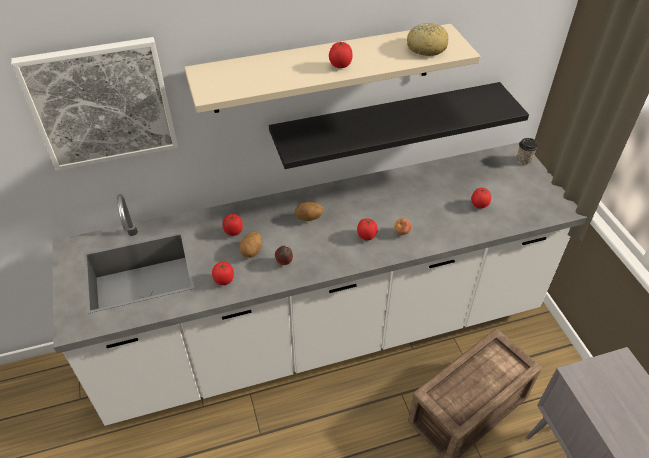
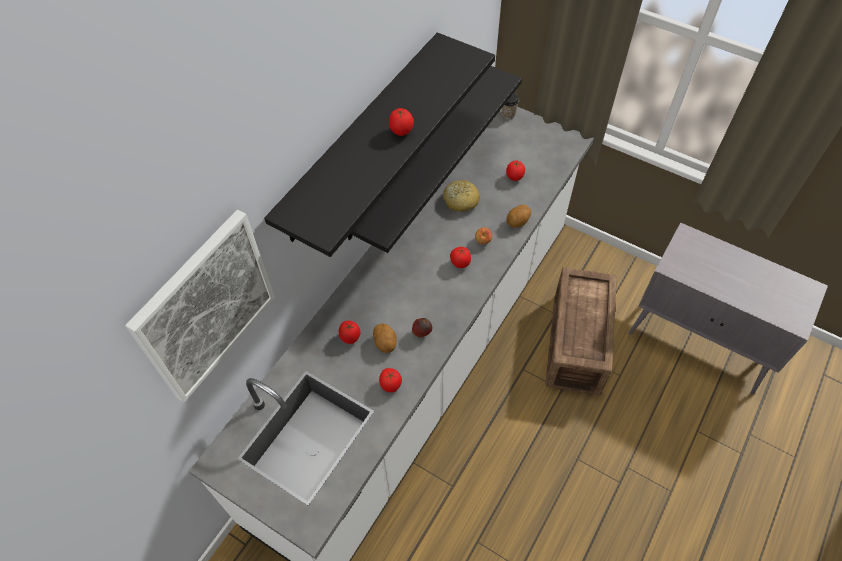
camera: 40 degrees left, 10 degrees up
(309, 218) = (399, 280): potato -> potato (518, 222)
(323, 68) = (361, 138): beige shelf -> black shelf
(426, 47) = (447, 70): bread -> bread (460, 200)

